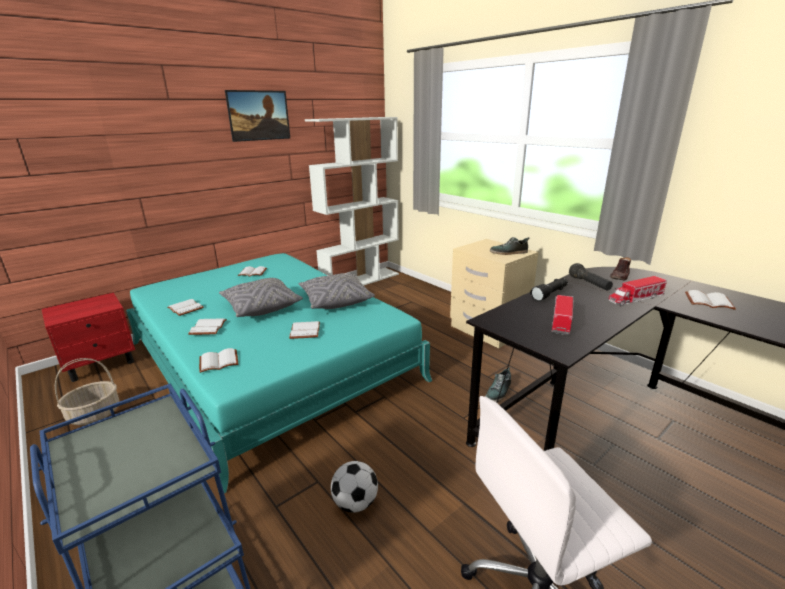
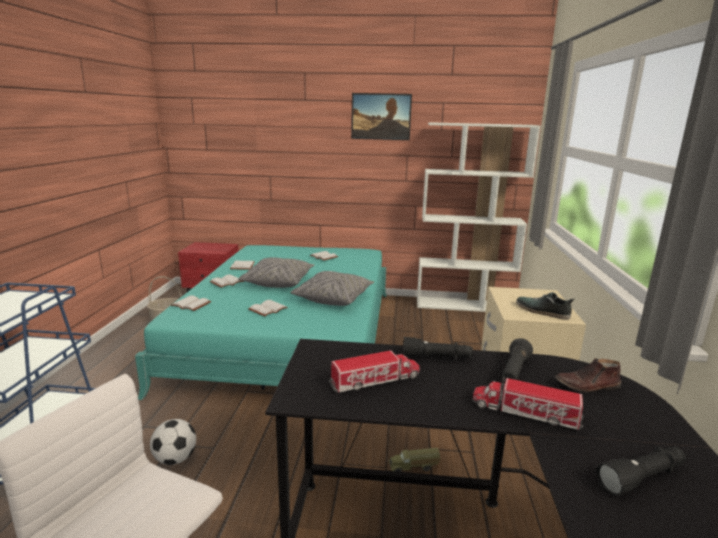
camera: 45 degrees right, 5 degrees down
(499, 392) = (413, 467): shoe -> toy truck
(709, 301) = (642, 478): white book -> black flashlight

